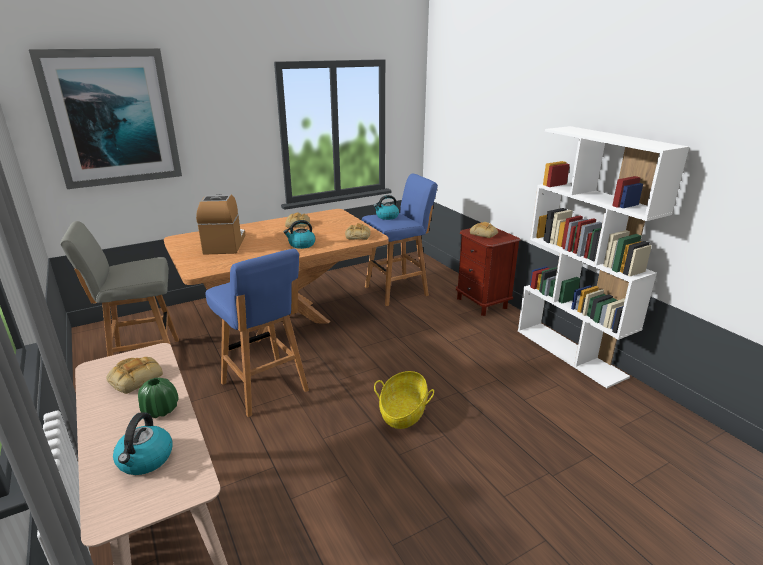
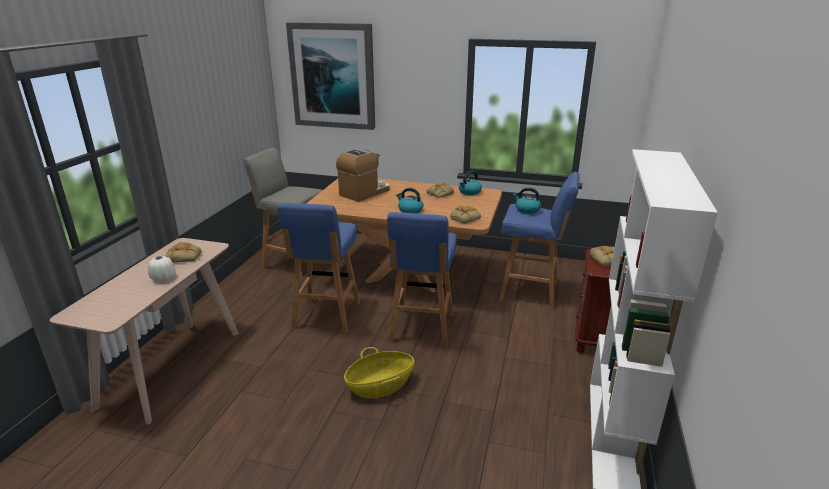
camera: 45 degrees right, 0 degrees up
(145, 459) = (119, 298): kettle -> kettle (469, 192)
(161, 410) = (163, 278): green vase -> white vase
(364, 354) = (421, 329): none -> blue stool

